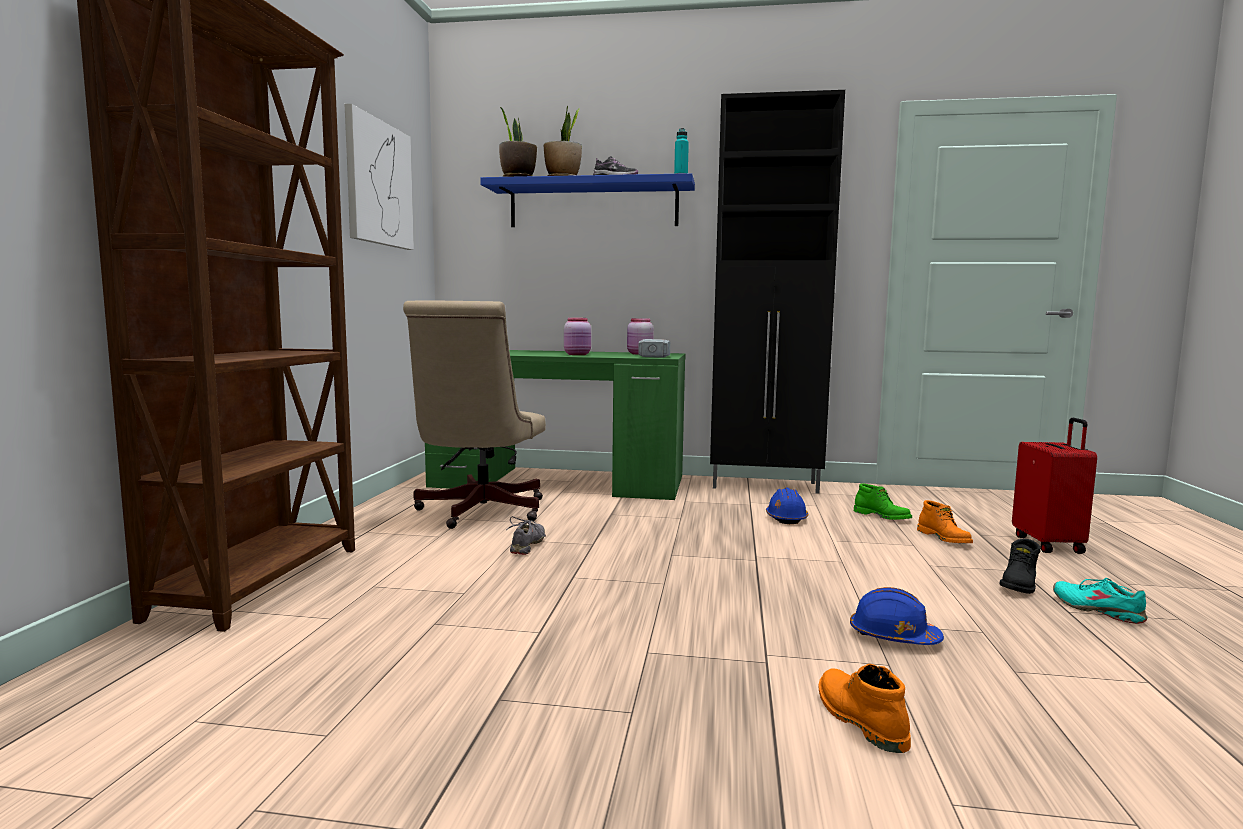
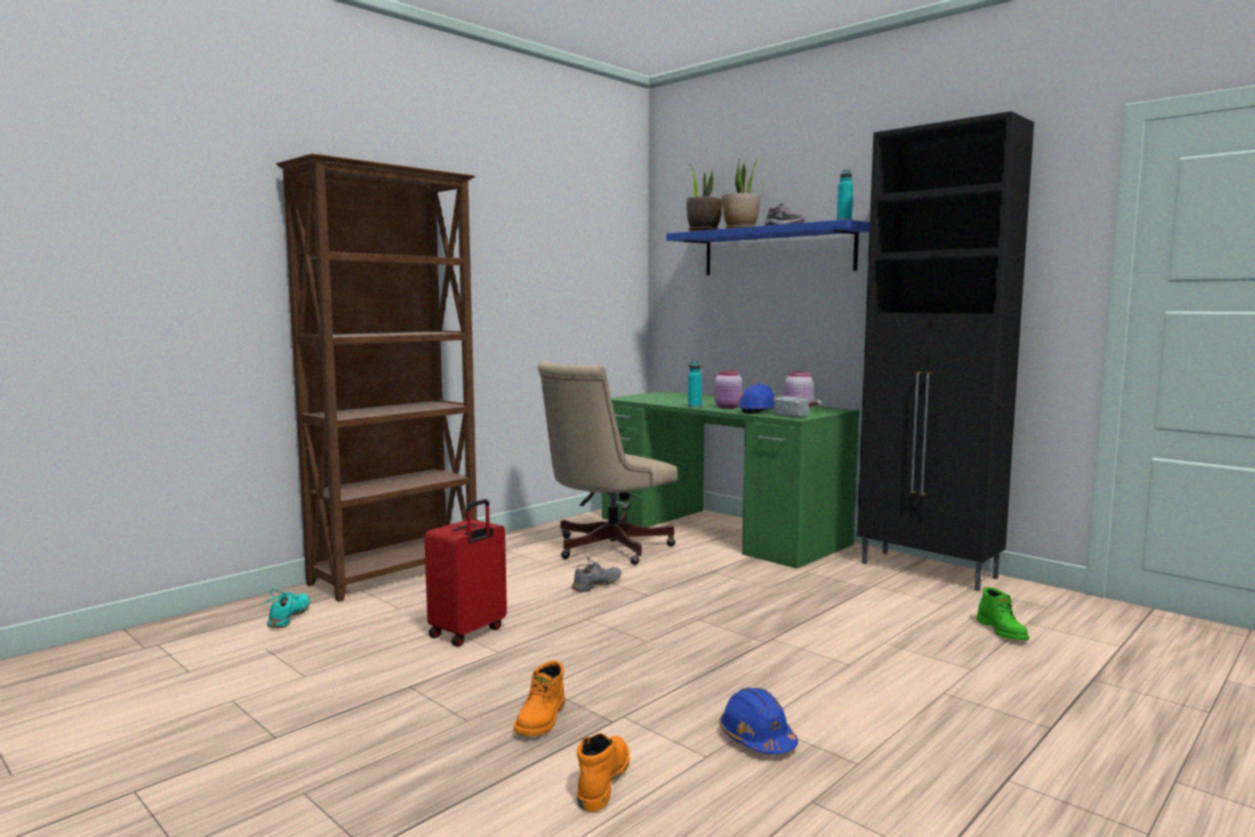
camera: 35 degrees right, 0 degrees up
(378, 183) = (570, 250): picture -> none
(545, 355) = (694, 406): none -> turquoise bottle
(786, 518) = (880, 609): blue hard hat -> blue hard hat (758, 411)
(944, 538) = (1030, 672): orange boot -> orange boot (542, 720)
(1020, 585) = (1010, 740): black boot -> none
(1049, 544) = (1172, 713): red suitcase -> red suitcase (468, 632)
(1097, 610) = (1050, 790): turquoise shoe -> turquoise shoe (289, 617)

